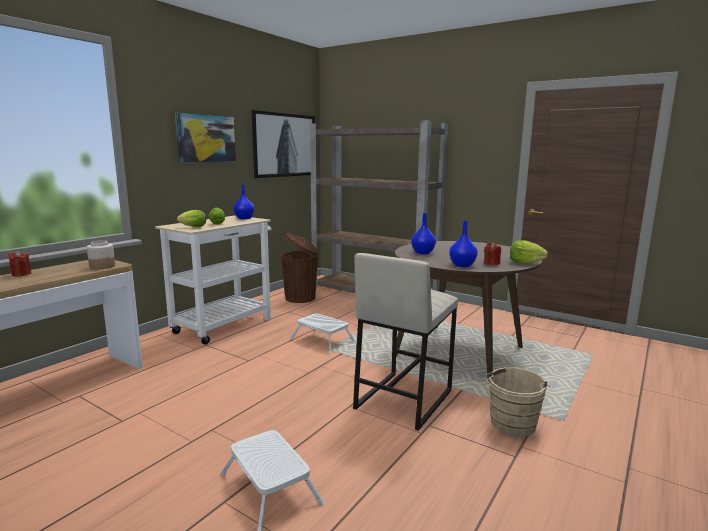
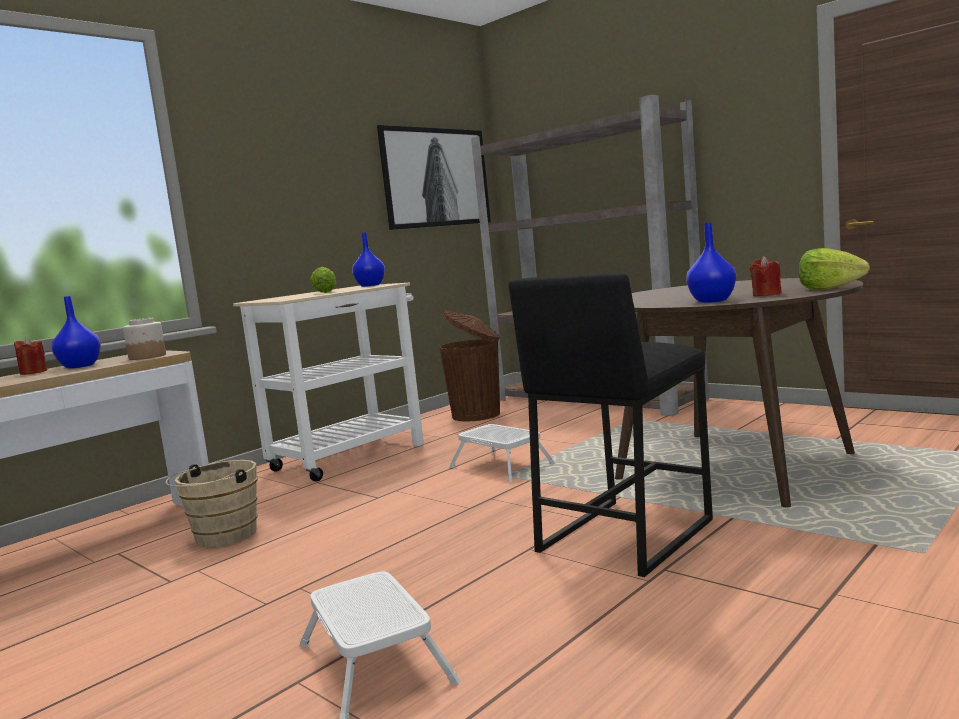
camera: 10 degrees right, 5 degrees down
(192, 227) = (285, 298): lettuce -> none
(206, 138) = (308, 172): picture -> none
(403, 399) = (625, 535): beige stool -> black stool
(423, 252) = (651, 297): blue vase -> blue vase (81, 366)
(512, 426) = (820, 565): beige bucket -> beige bucket (221, 537)

